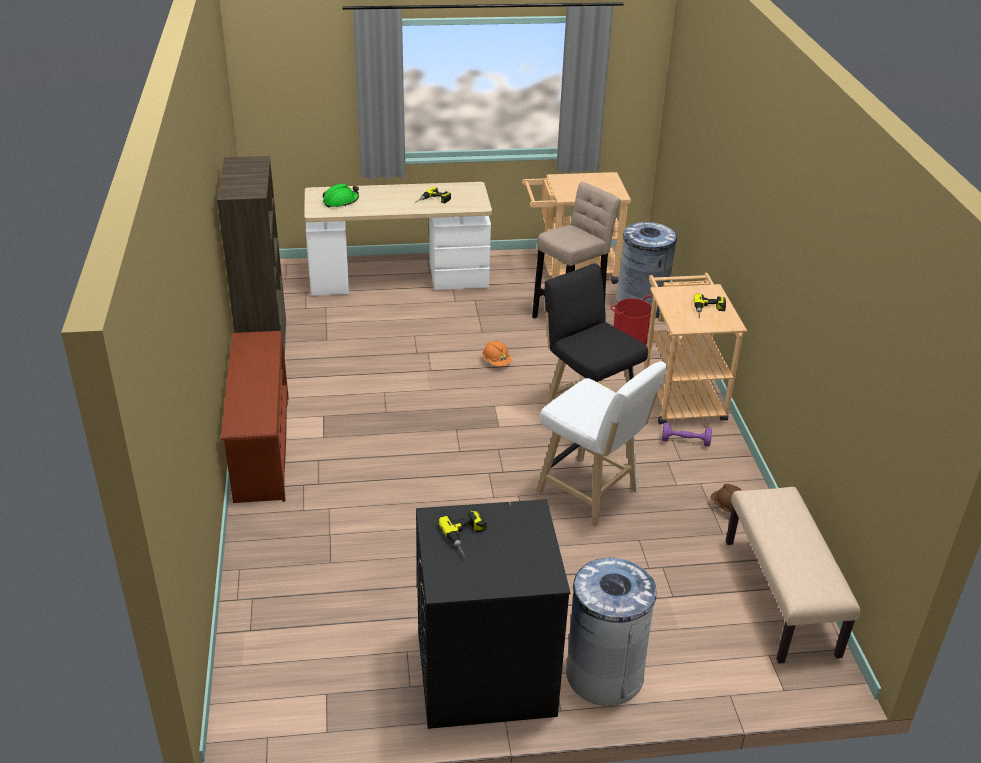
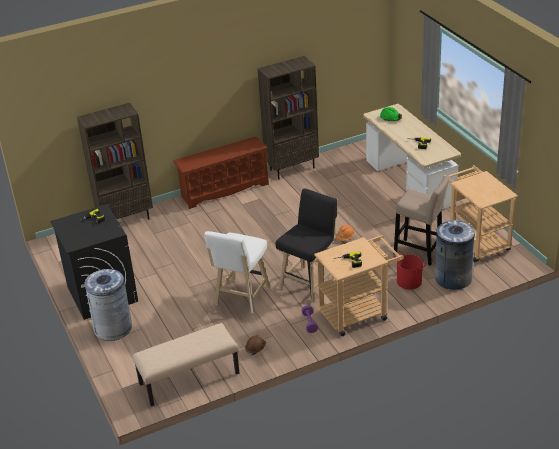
camera: 75 degrees right, 0 degrees up
(250, 594) = (126, 219): none -> brown bookcase

